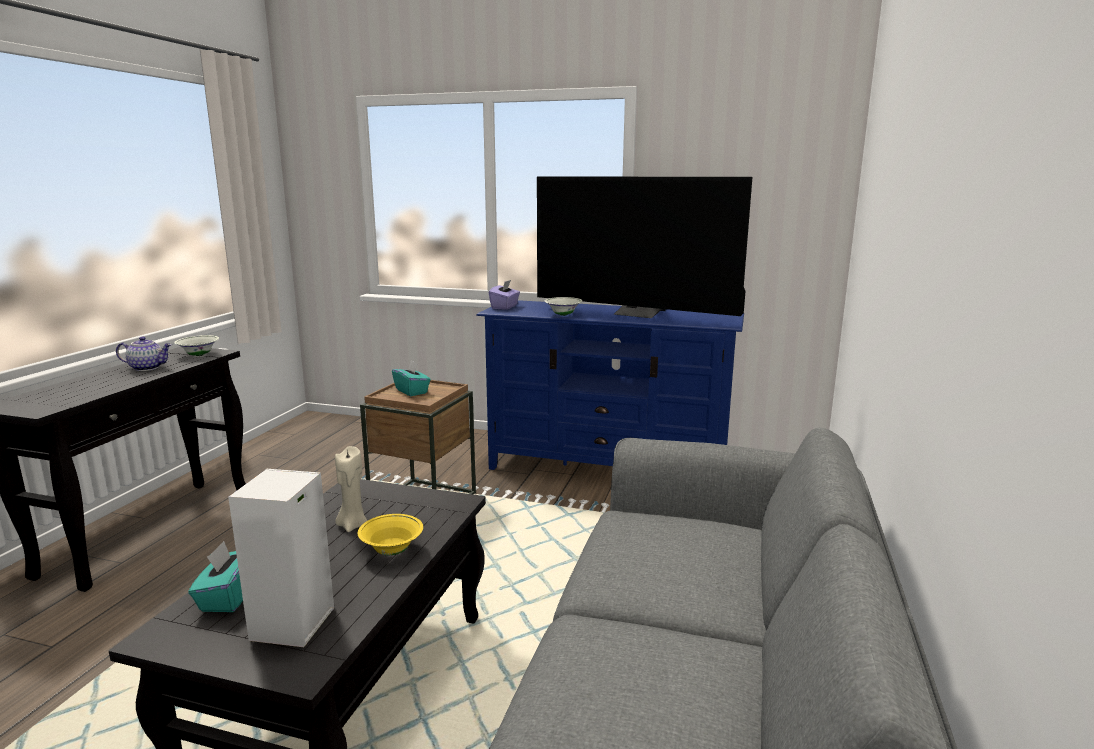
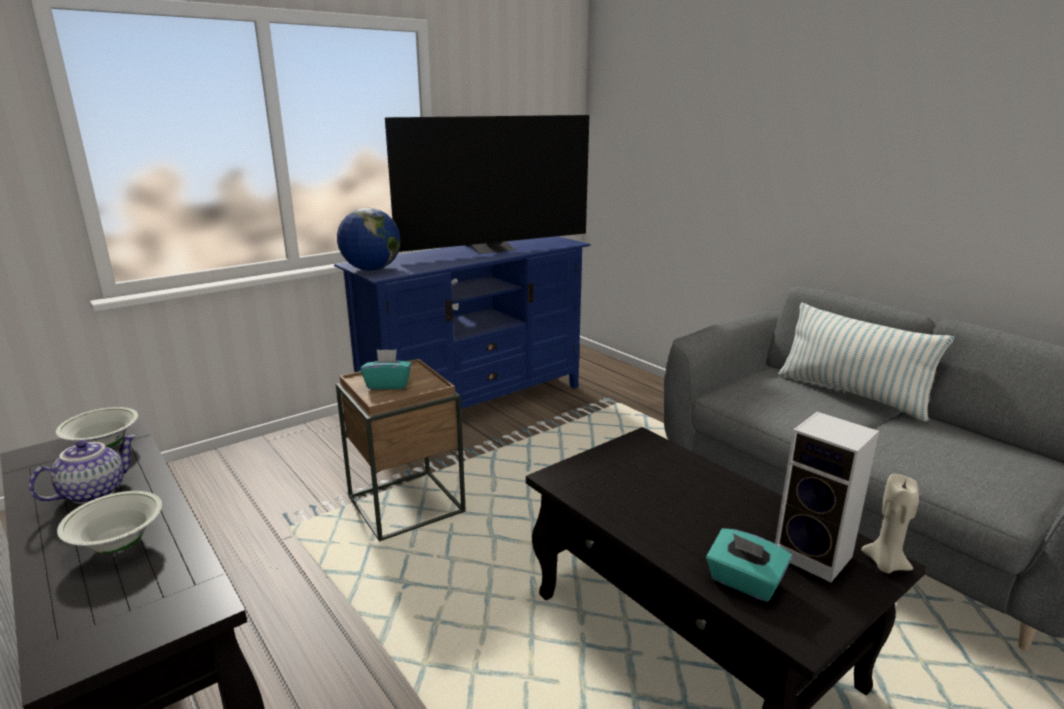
camera: 55 degrees left, 5 degrees up
(352, 525) = (645, 494): beige candle -> beige candle (885, 564)
(392, 551) = (712, 487): yellow bowl -> none
(505, 307) = (371, 269): purple tissue box -> globe
(563, 315) = (449, 263): white bowl -> white bowl (119, 545)
(746, 592) = (851, 394): none -> pillow

